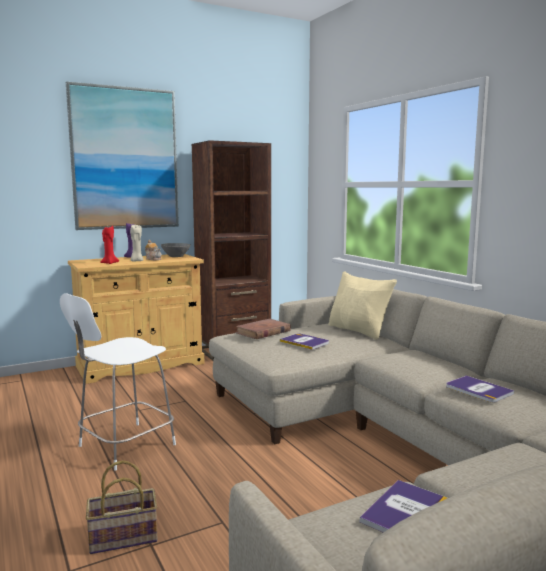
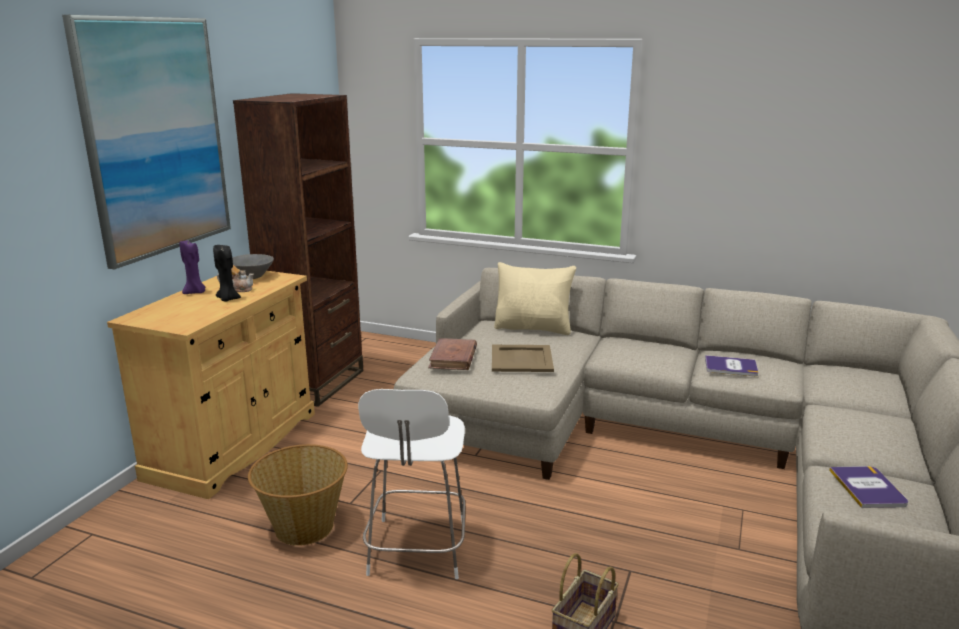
camera: 40 degrees left, 10 degrees up
(98, 411) = (303, 526): none -> basket
(109, 263) = (201, 313): red candle -> none
(136, 261) = (228, 299): beige candle -> black candle
(304, 342) = (521, 359): book -> beige tray

